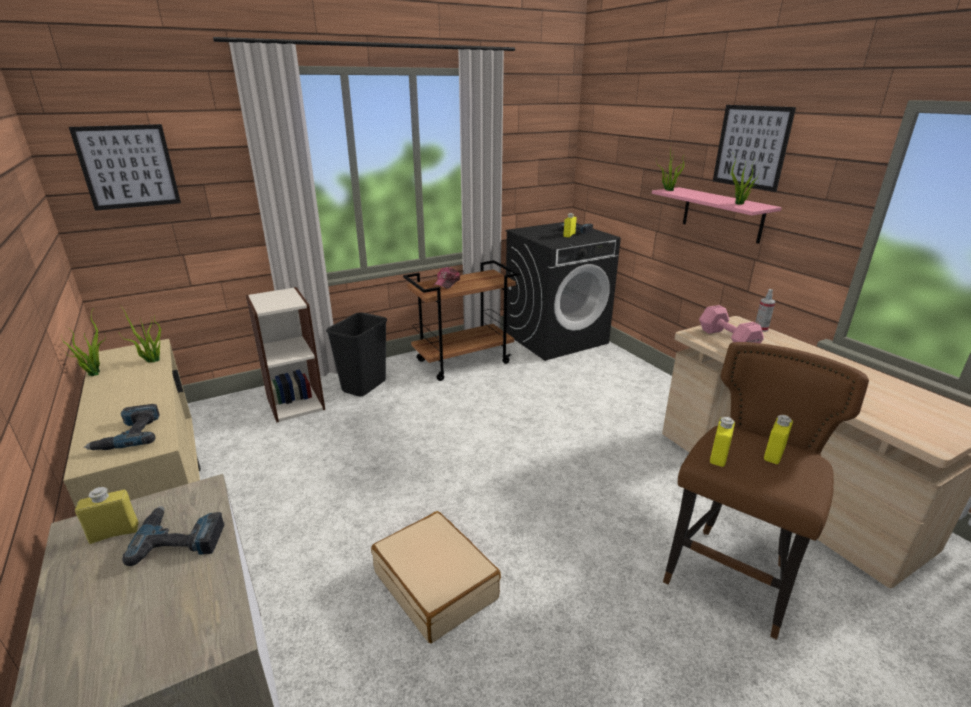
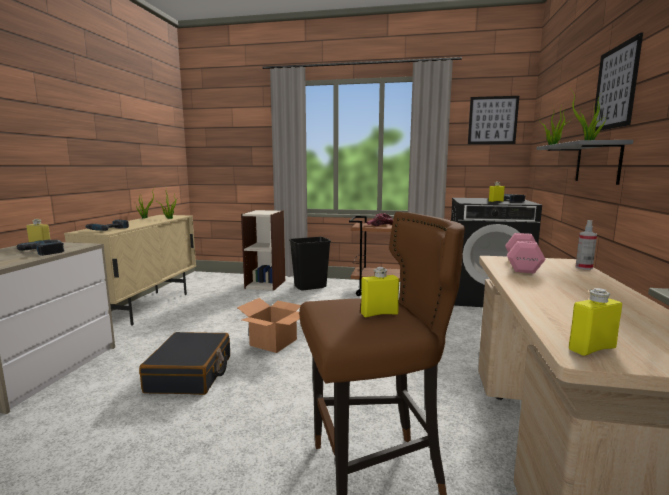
camera: 40 degrees right, 15 degrees down
(128, 167) = (219, 134): picture -> picture (492, 120)
(436, 585) = (190, 374): beige suitcase -> black suitcase
(453, 490) = (273, 342): none -> cardboard box
(718, 456) = (333, 303): yellow bottle -> yellow bottle (592, 348)
(722, 214) = (597, 163): pink shelf -> grey shelf

